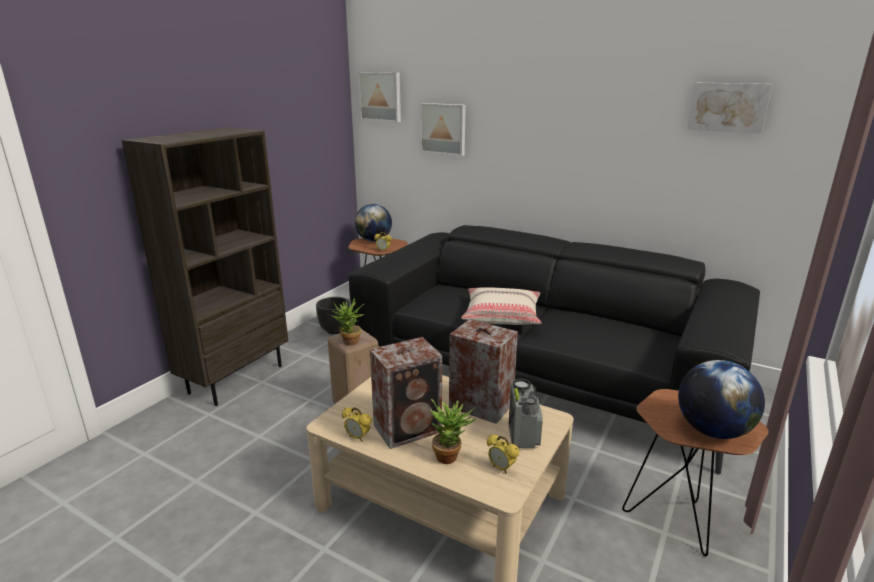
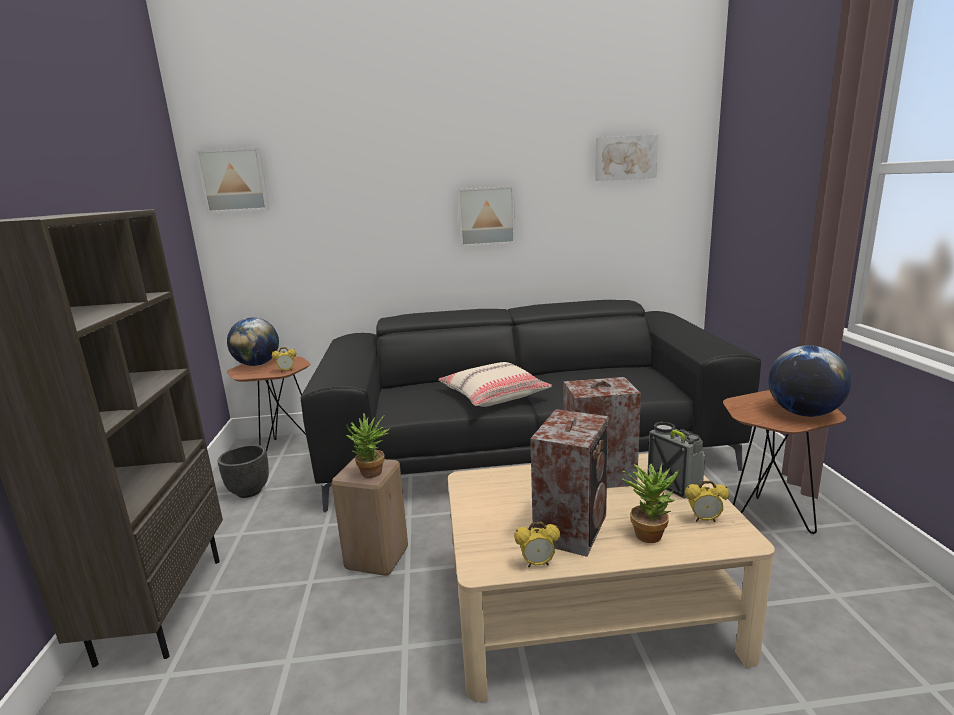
camera: 35 degrees left, 5 degrees down
(443, 129) = (333, 211): picture -> picture (486, 216)

